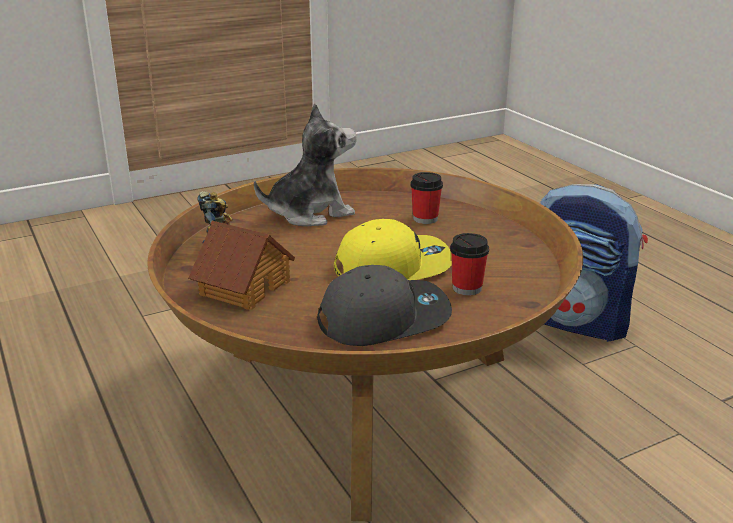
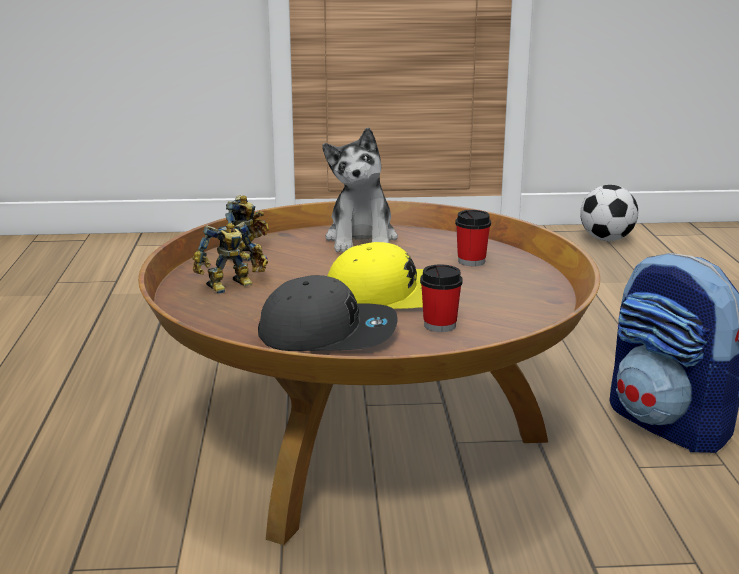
camera: 25 degrees right, 5 degrees down
(244, 287) = (232, 286): toy house -> toy robot
(310, 213) = (362, 239): plush toy -> plush toy turned 90 degrees clockwise
(408, 167) = (606, 239): none -> football

